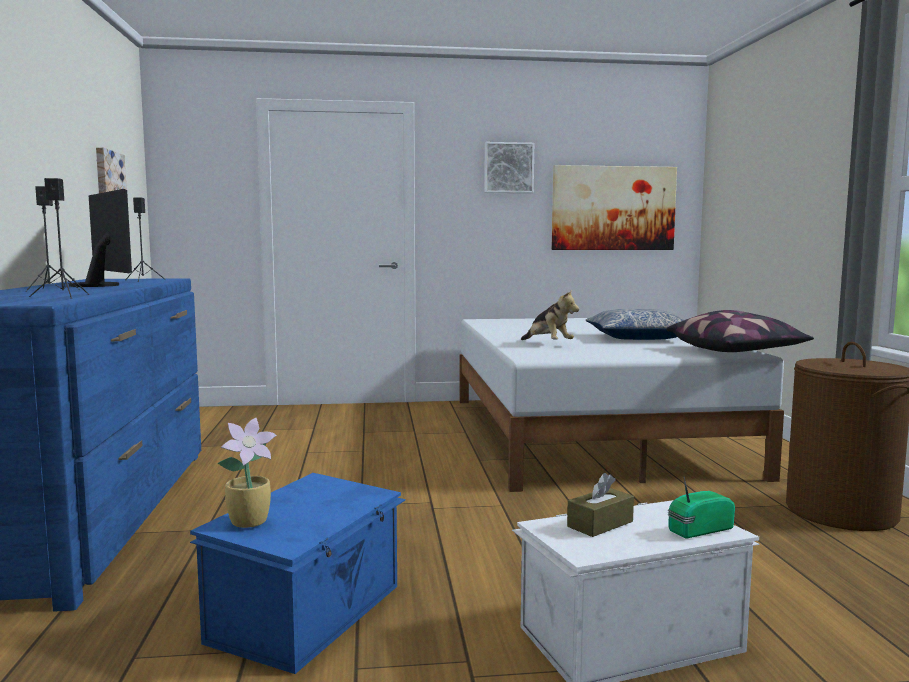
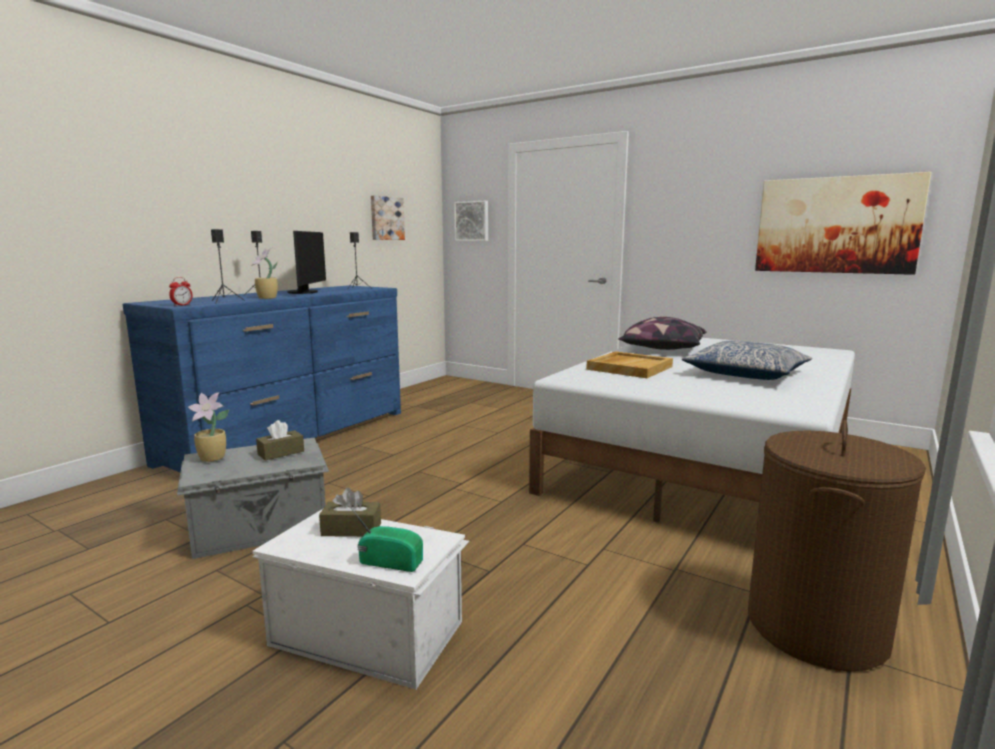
camera: 40 degrees right, 5 degrees up
(35, 302) = (182, 305): none -> alarm clock
(102, 291) = (267, 298): none -> potted plant
(310, 613) = (261, 529): blue storage box -> grey storage box
(322, 494) = (281, 453): none -> brown tissue box
(508, 168) = (715, 186): picture -> picture (472, 221)
(548, 344) = (629, 368): plush toy -> beige tray
(736, 352) = (790, 408): pillow -> pillow (662, 350)

